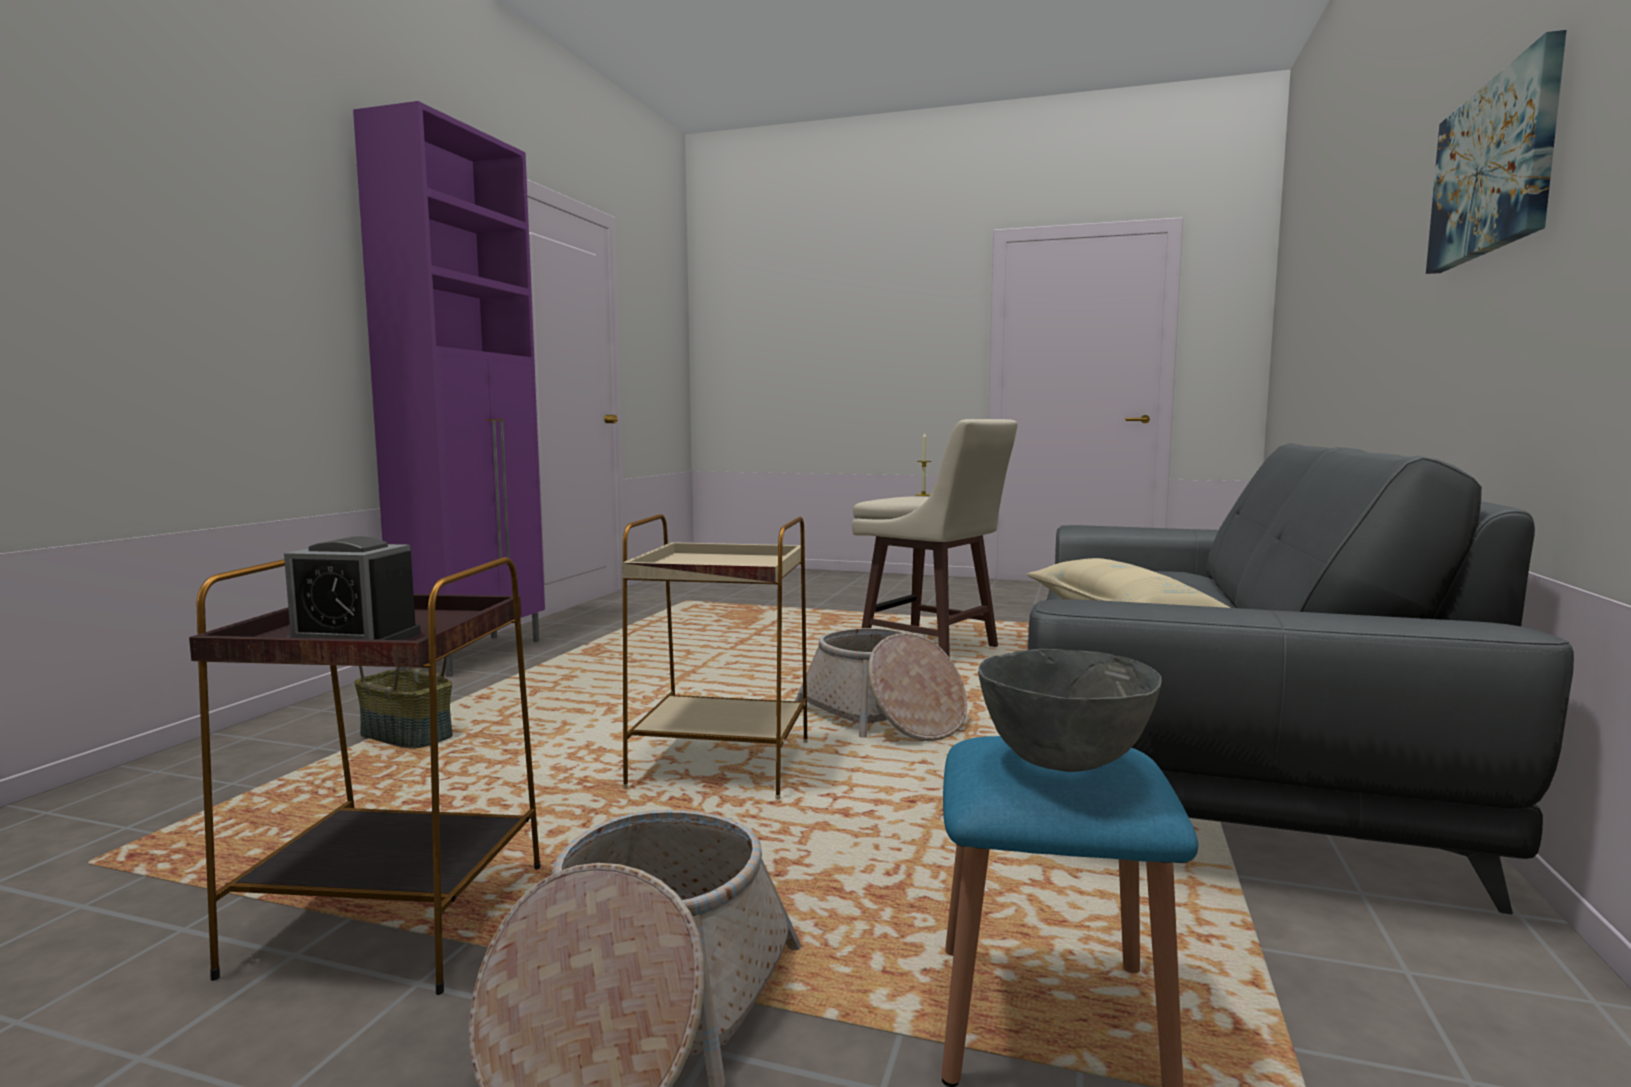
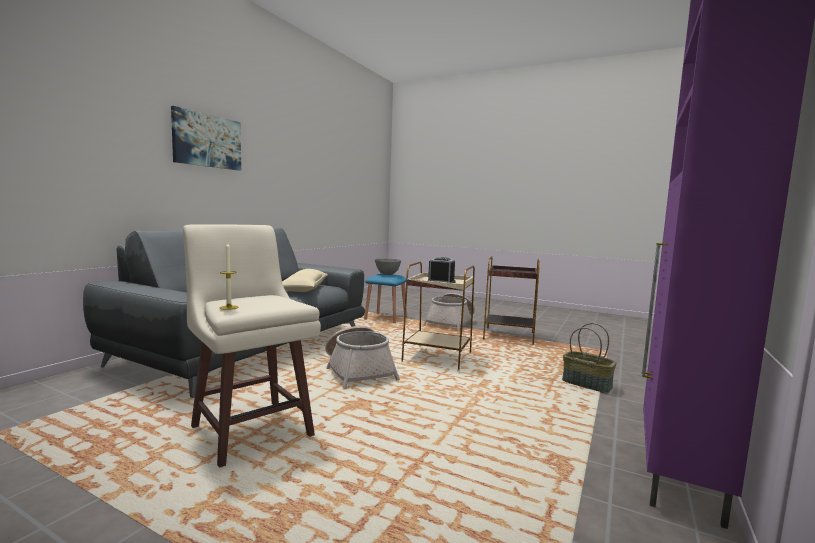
camera: 170 degrees left, 0 degrees up
(355, 639) = (512, 271): alarm clock -> alarm clock (441, 282)

